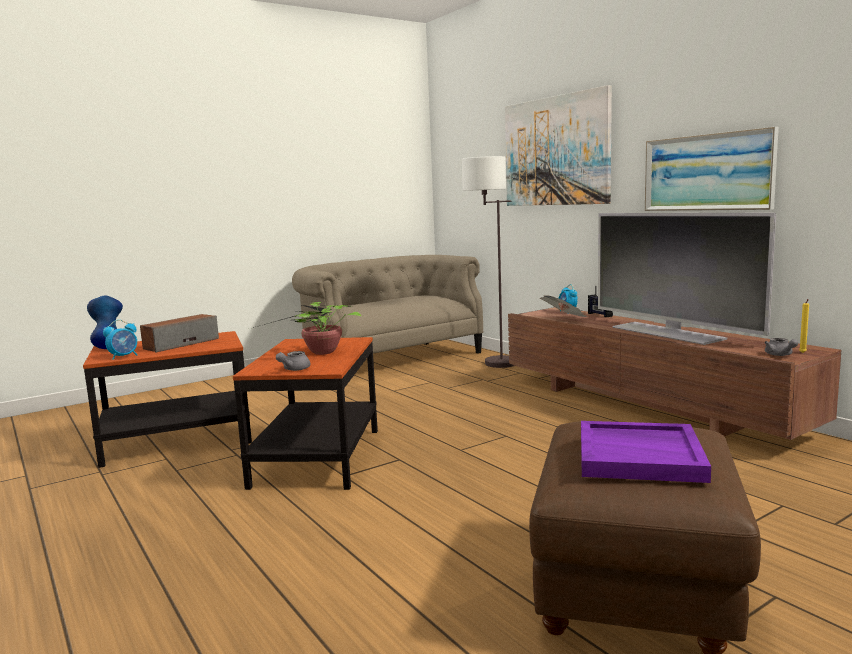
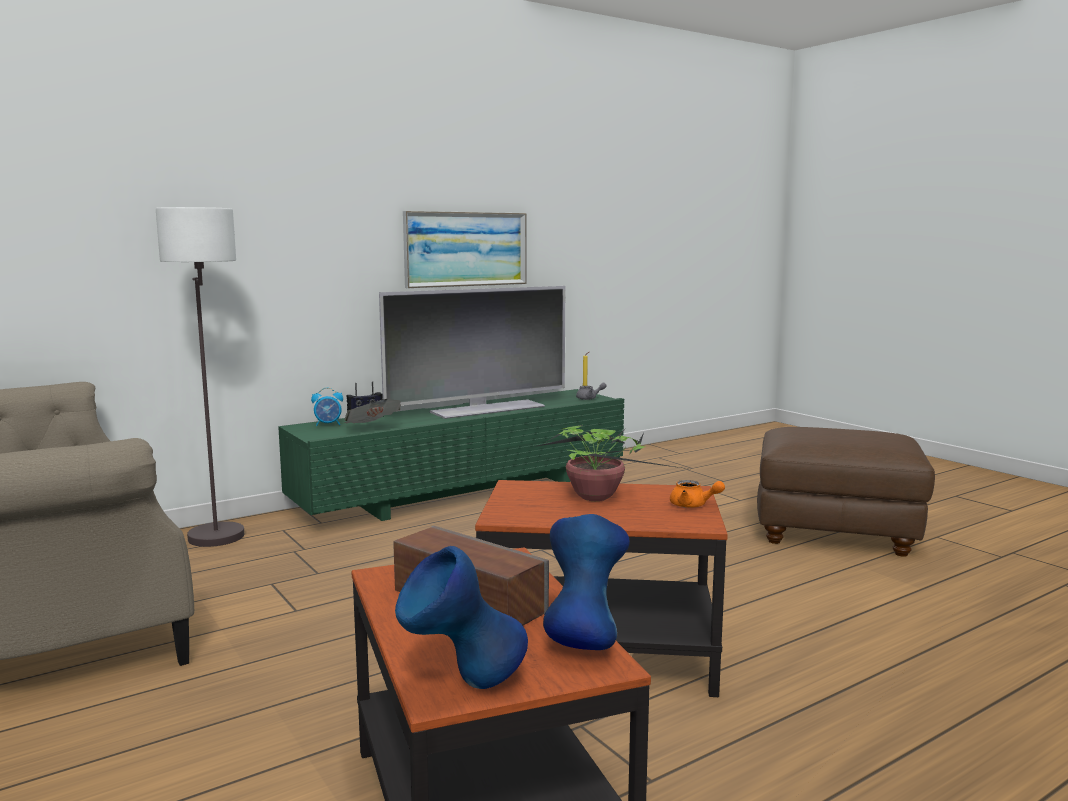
camera: 90 degrees left, 0 degrees up
(124, 357) = (583, 640): alarm clock -> blue vase
(293, 369) = (693, 505): grey teapot -> orange teapot
(556, 151) = (257, 208): picture -> none
(640, 456) = (861, 435): purple tray -> none
(645, 404) = (464, 491): brown tv stand -> green tv stand

